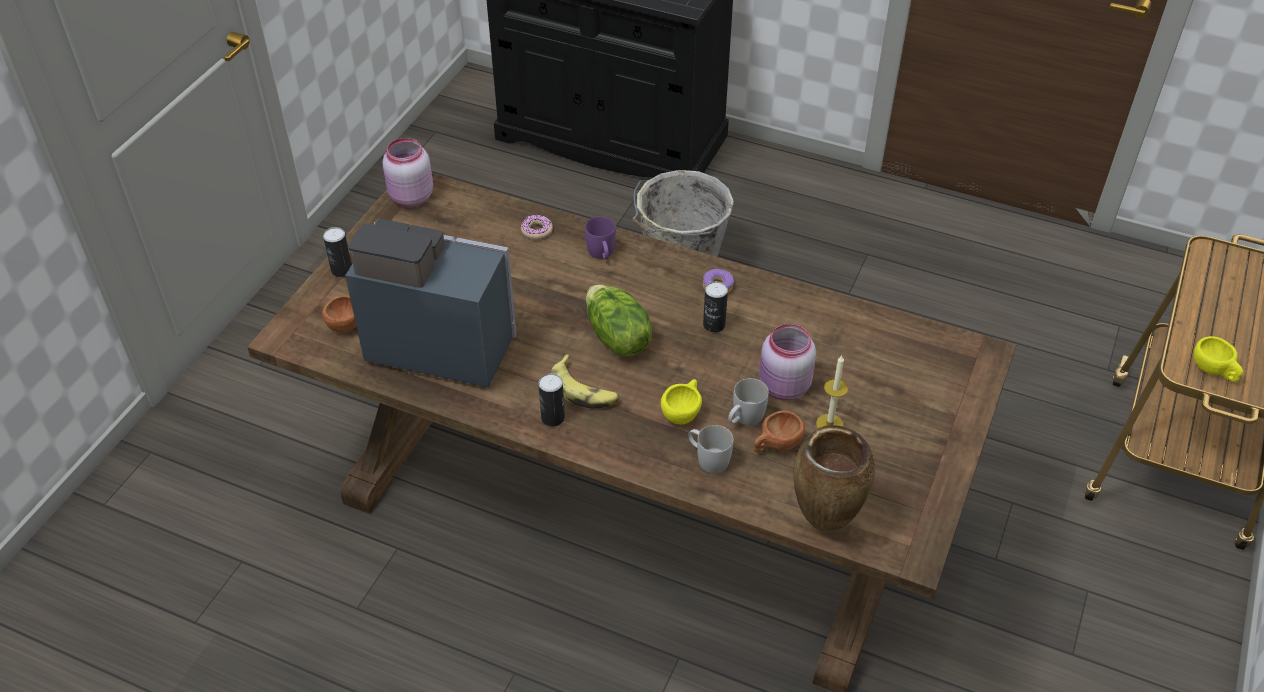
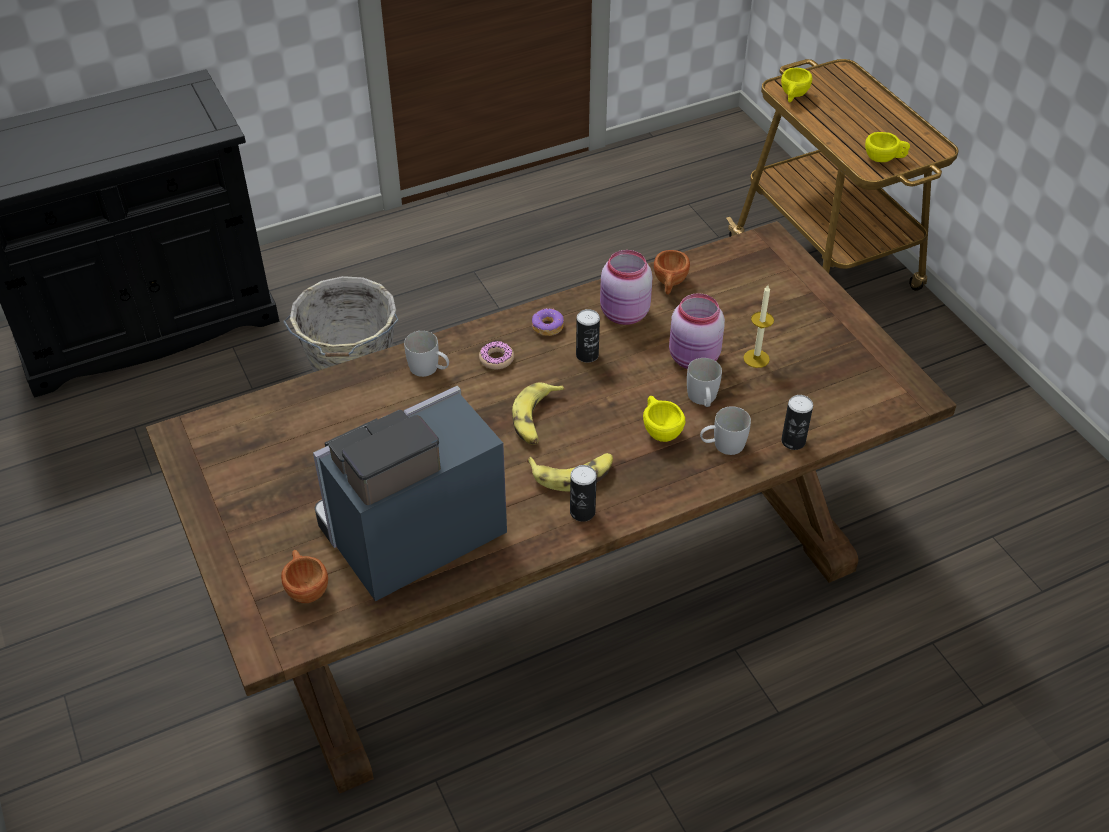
camera: 50 degrees left, 0 degrees up
(342, 270) = (229, 554): can -> can (793, 441)
(410, 197) = (193, 449): pink jar -> pink jar (624, 314)
(537, 231) = (349, 391): donut -> donut (496, 359)
(602, 254) = (429, 369): purple mug -> white mug
(616, 338) = (536, 419): lettuce -> banana
(776, 445) = (747, 399): brown cup -> brown cup (670, 284)
(822, 524) = (847, 423): brown vase -> none
(1207, 264) = (793, 96): none -> yellow cup

